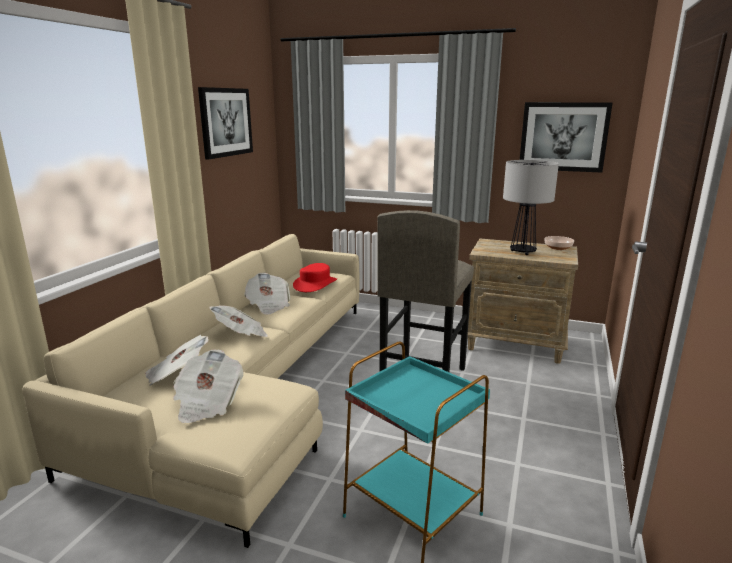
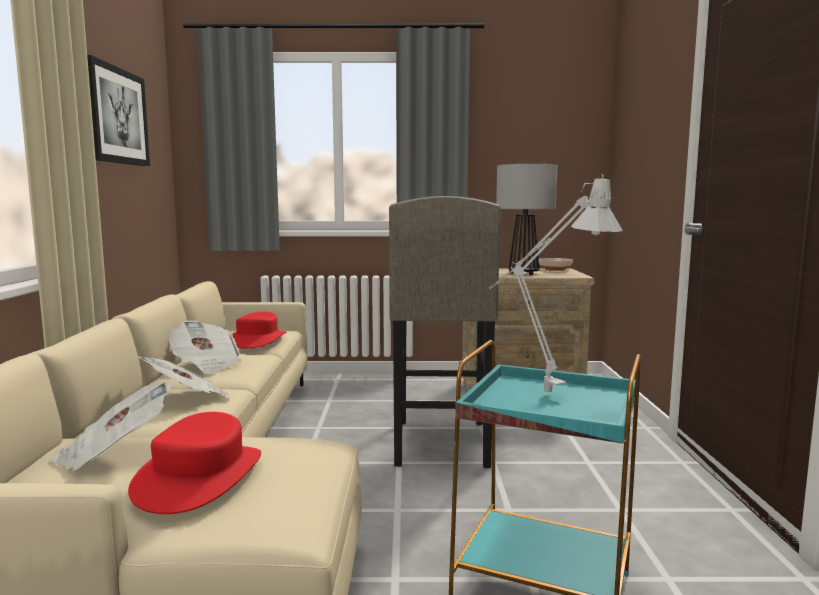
camera: 20 degrees left, 10 degrees down
(207, 403) = (200, 477): newspaper -> red hat
(418, 385) = (539, 391): none -> grey table lamp
(563, 137) = (540, 147): picture -> none

